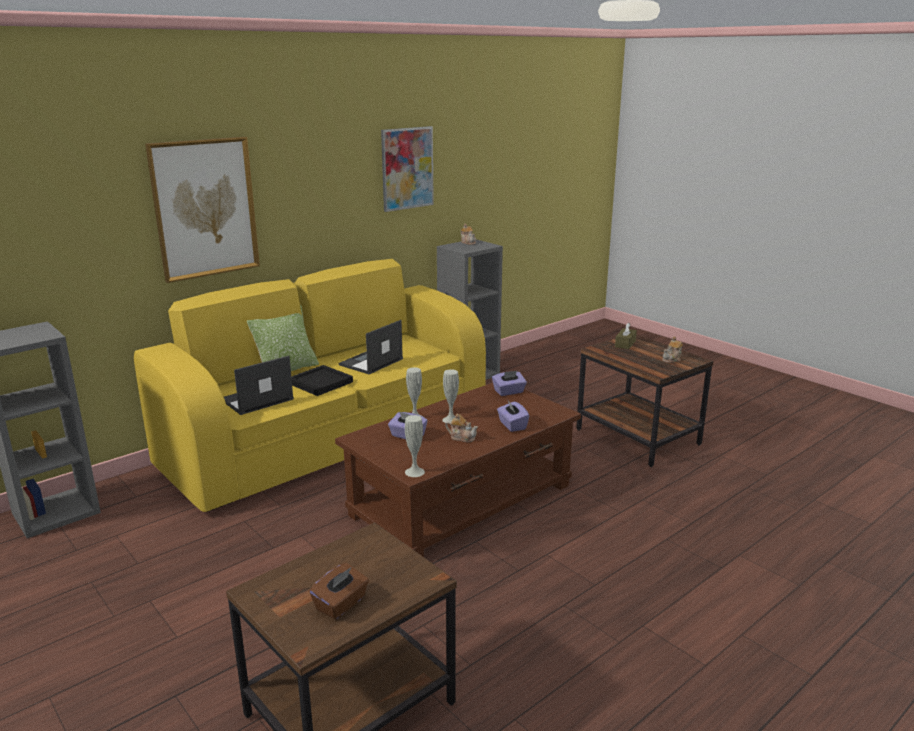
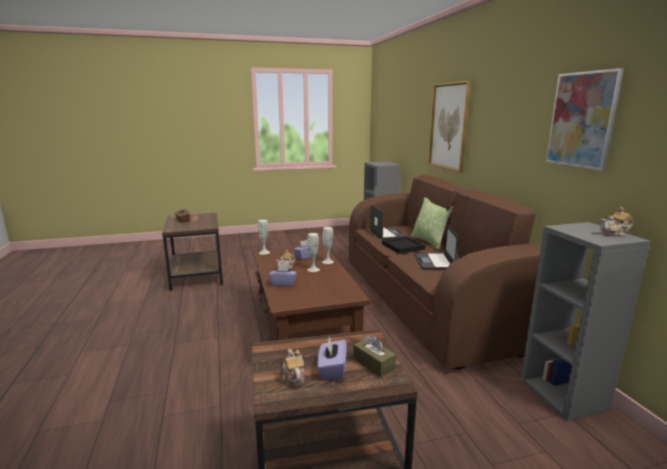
camera: 115 degrees right, 5 degrees down
(331, 437) = (423, 300): yellow sofa -> brown sofa
(370, 362) = (434, 262): laptop -> laptop turned 150 degrees counterclockwise
(509, 392) = (339, 296): purple tissue box -> purple tissue box (332, 370)

